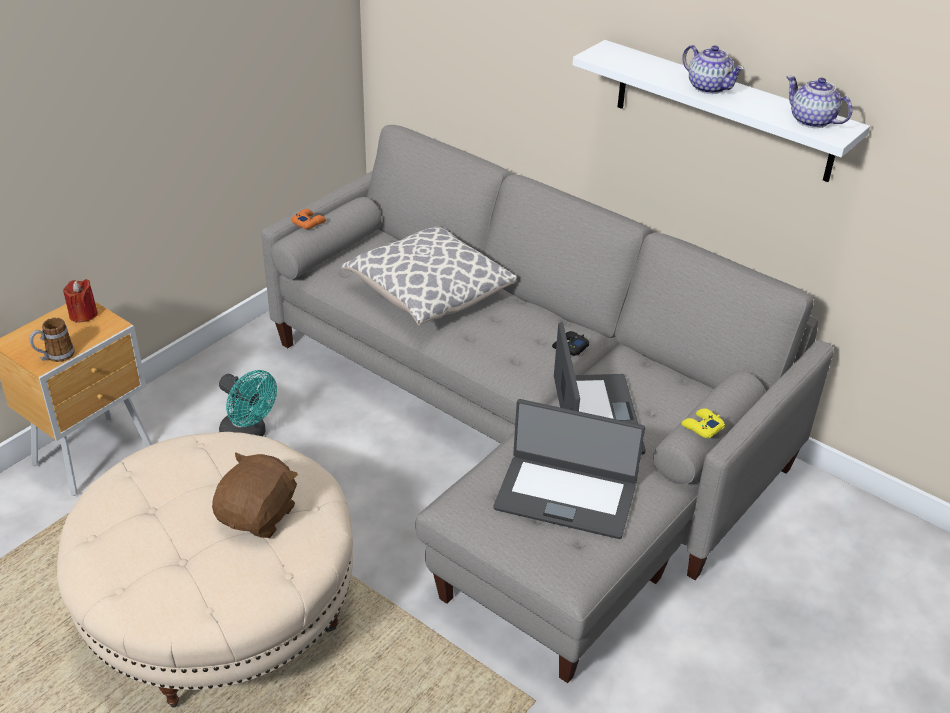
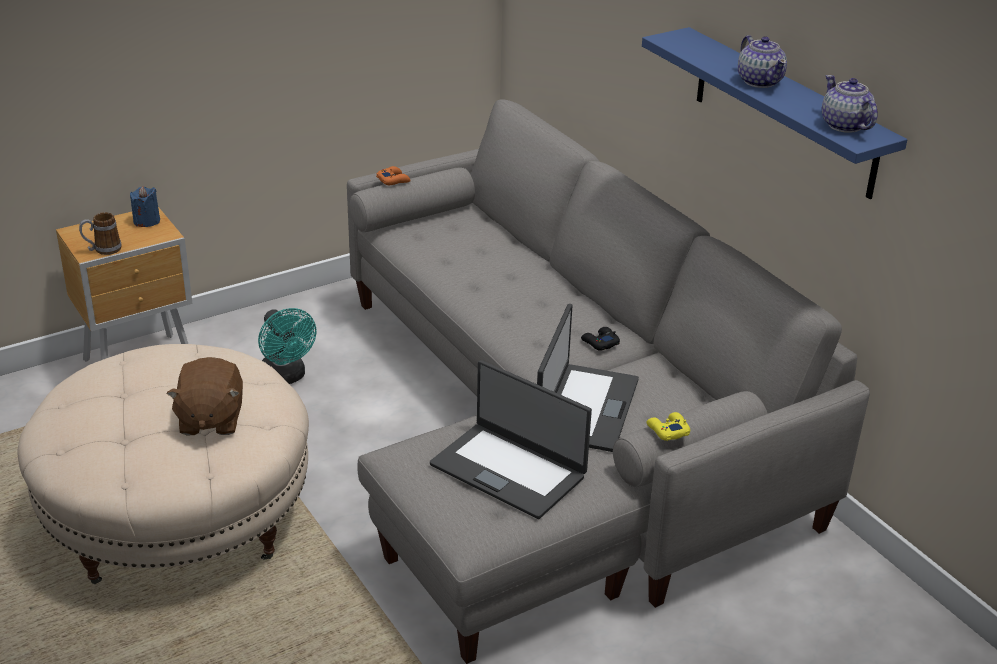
camera: 20 degrees right, 5 degrees down
(83, 314) = (146, 221): red candle -> blue candle
(259, 516) = (210, 420): brown plush toy -> brown plush toy turned 135 degrees clockwise
(428, 294) = (487, 269): pillow -> none
(723, 111) = (784, 112): white shelf -> blue shelf

